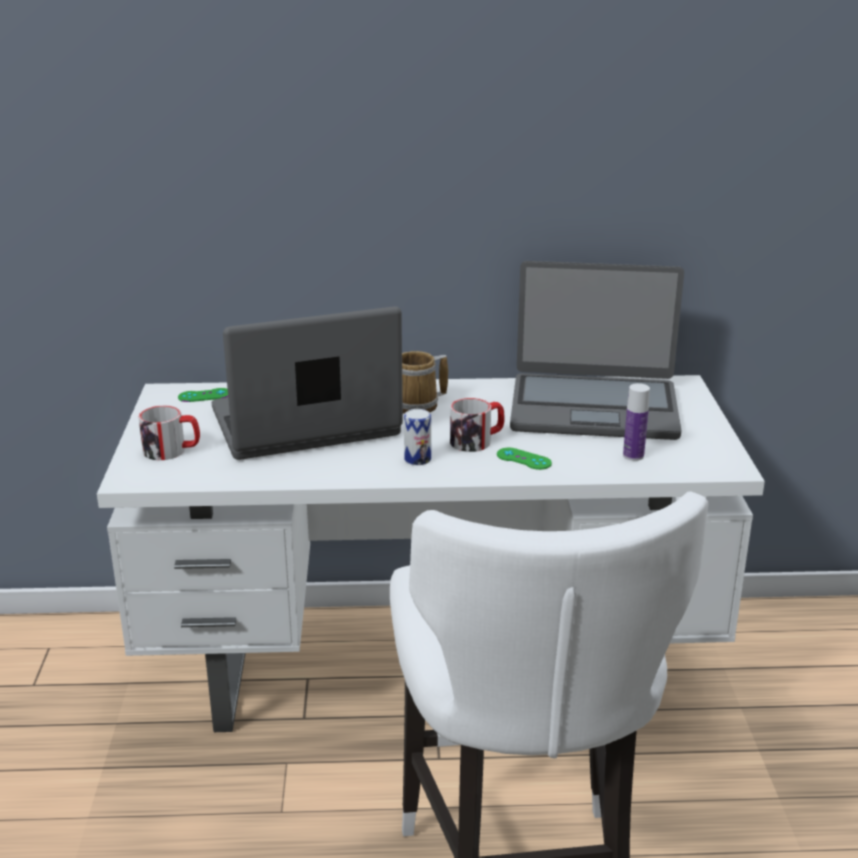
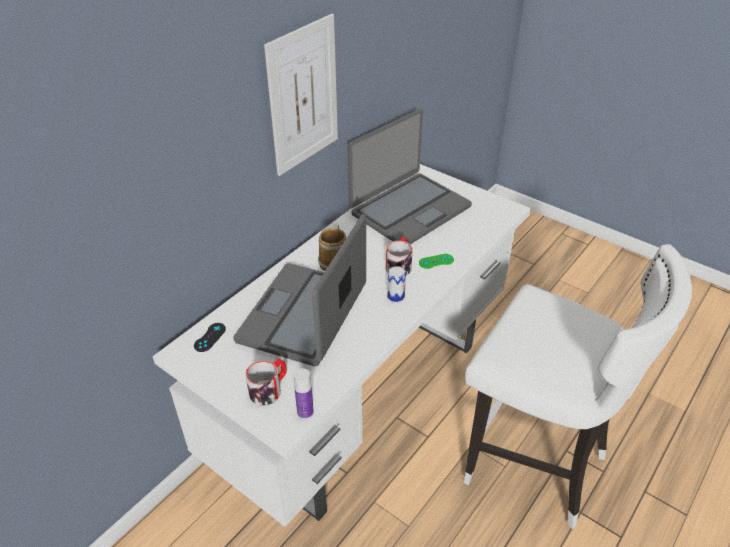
camera: 50 degrees left, 15 degrees up
(204, 395) = (210, 337): green game controller -> black game controller
(455, 162) = (303, 96): none -> picture
(633, 455) = (470, 227): bottle -> bottle (305, 412)

